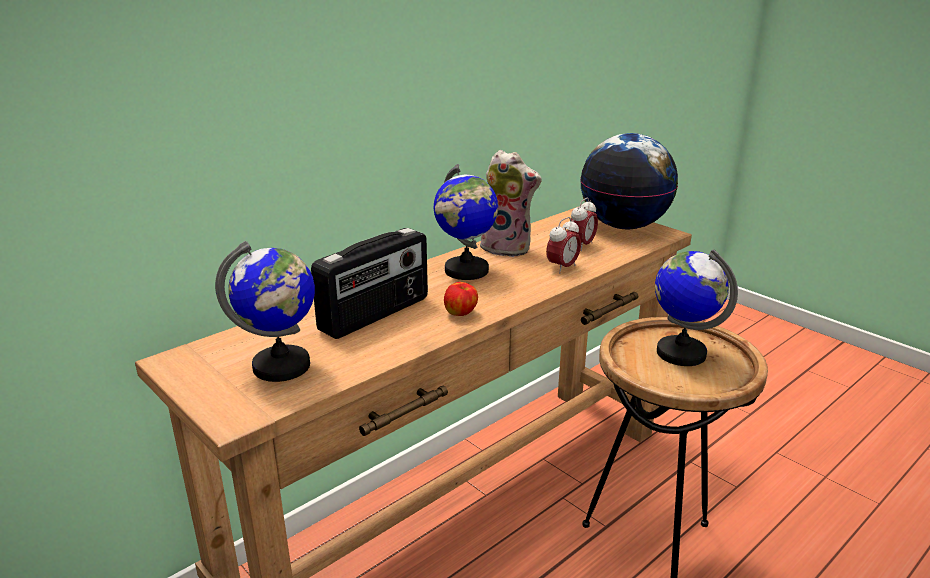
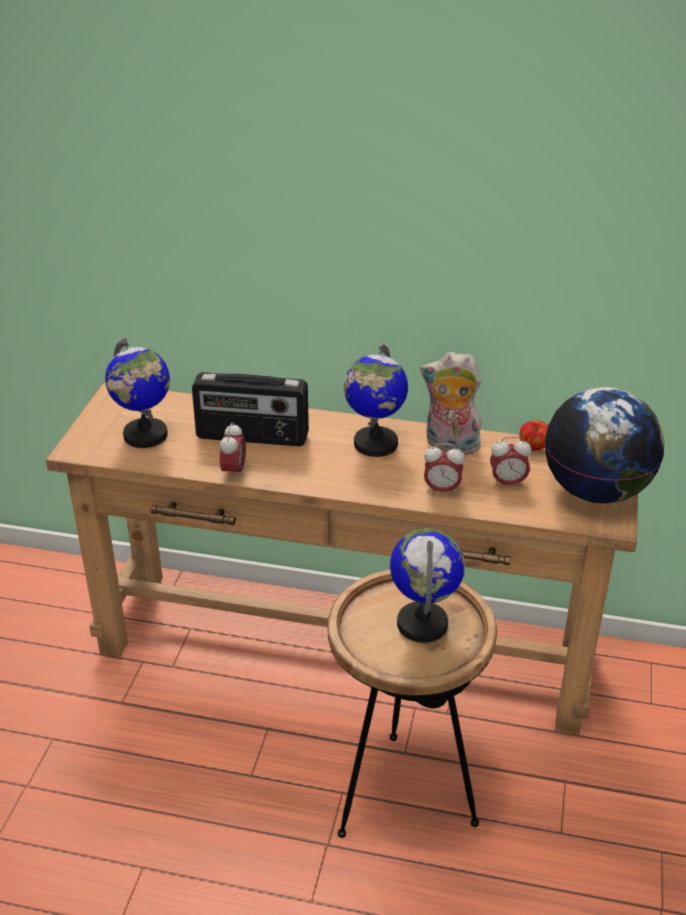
camera: 55 degrees right, 10 degrees up
(418, 340) = (234, 472): none -> alarm clock
(461, 313) = (295, 473): apple -> apple (533, 448)
(508, 248) = (449, 445): plush toy -> plush toy turned 120 degrees clockwise

